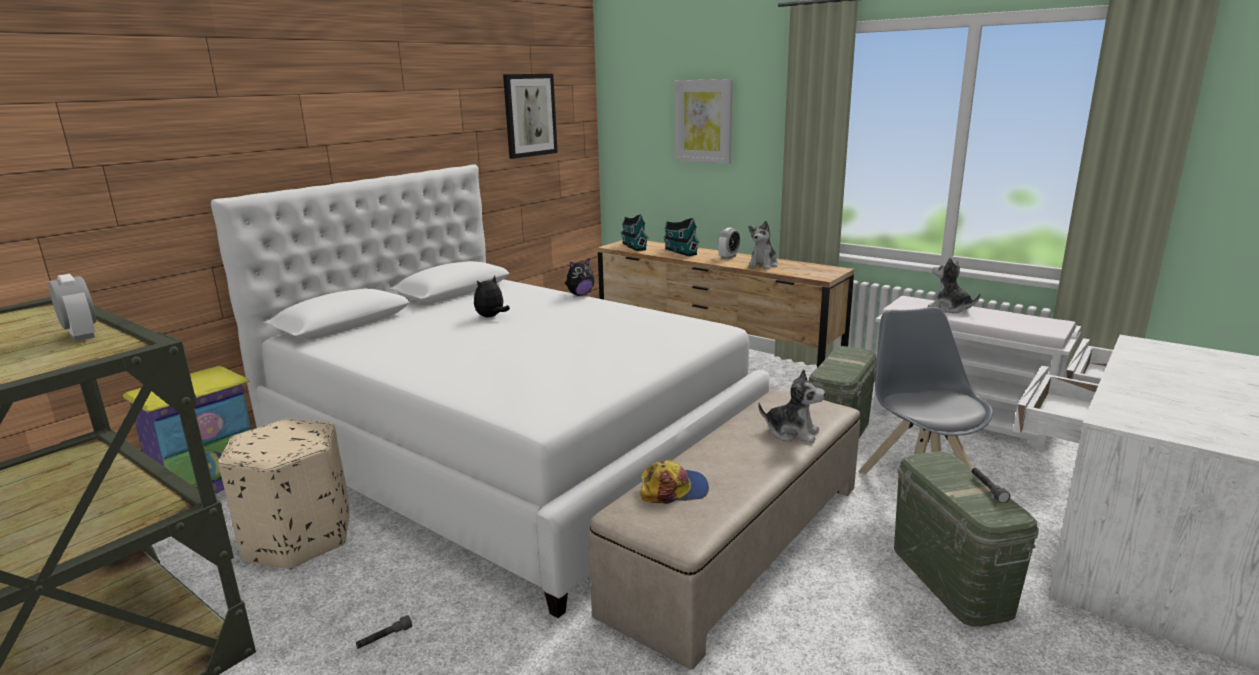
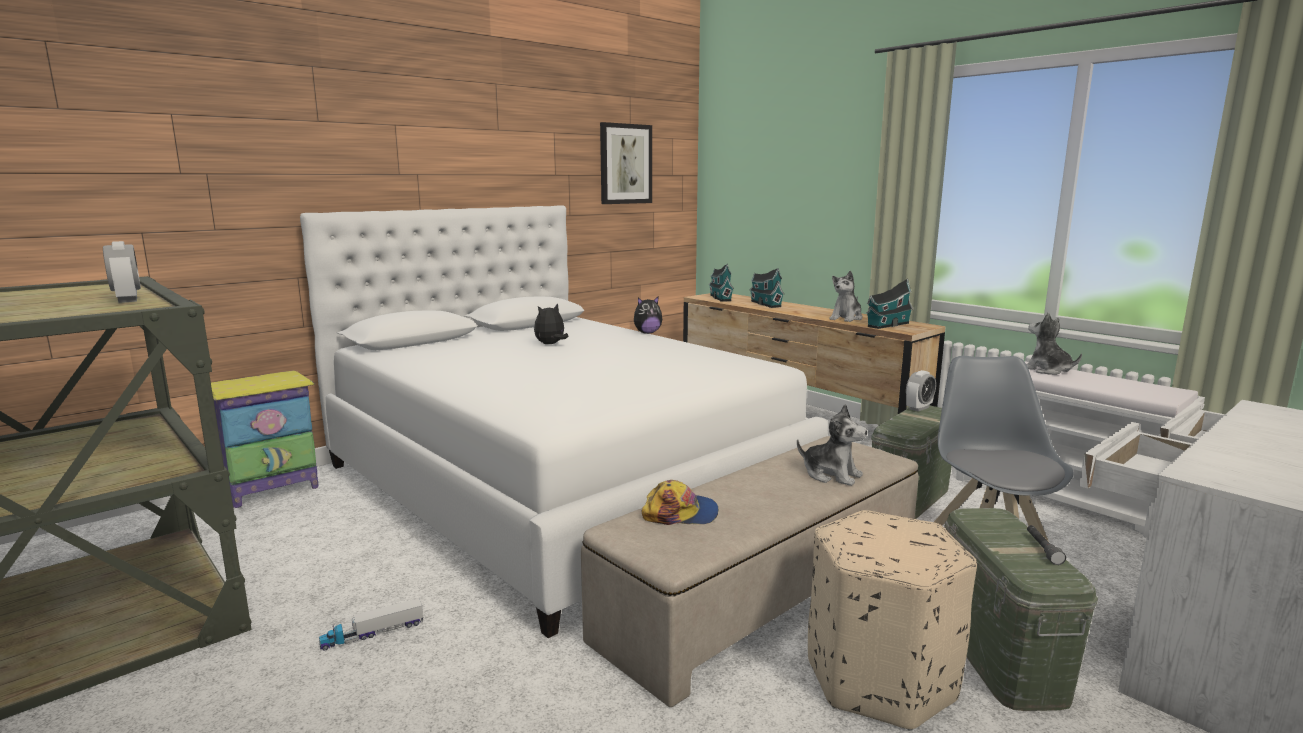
camera: 10 degrees right, 5 degrees down
(298, 539) = (330, 537): beige ottoman -> beige ottoman (880, 679)
(384, 638) = (372, 633): grey flashlight -> toy truck
(703, 121) = (798, 173): picture -> none
(728, 257) = (813, 310): alarm clock -> alarm clock (919, 408)
(803, 271) = (887, 325): none -> toy house

